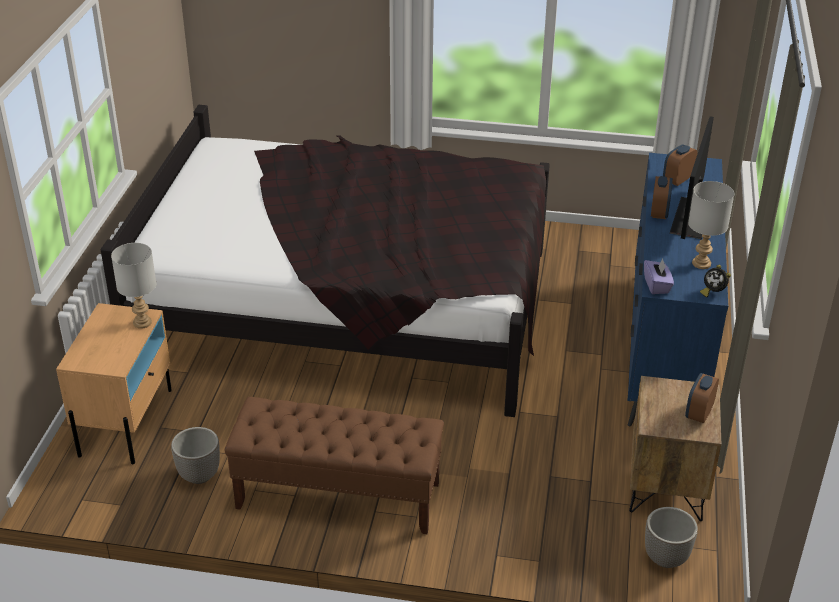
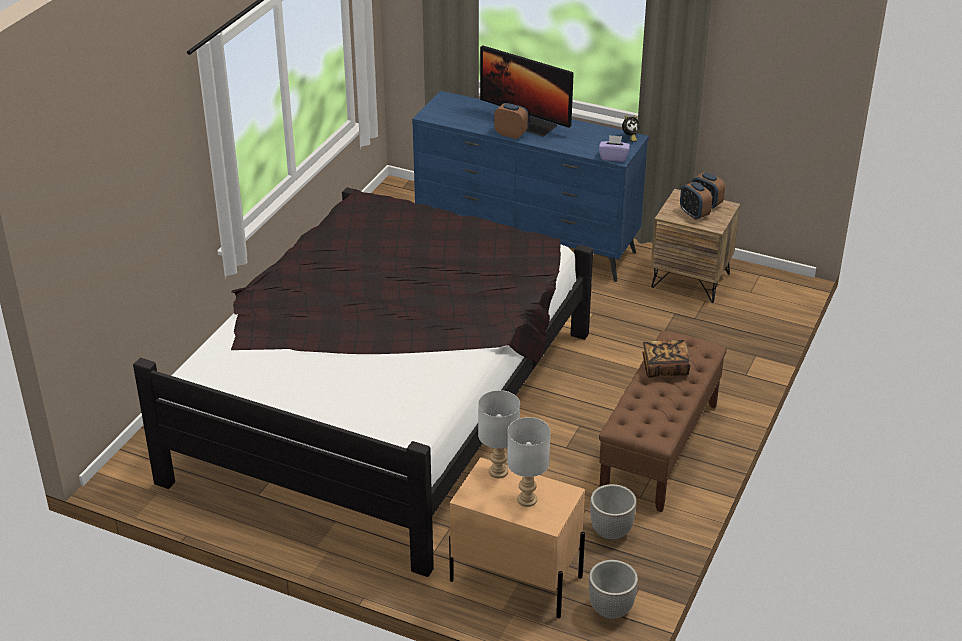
camera: 75 degrees left, 0 degrees up
(366, 426) = (665, 367): none -> book
(665, 558) = (763, 298): planter -> planter (611, 610)
(677, 180) = (464, 116): alarm clock -> alarm clock (694, 214)
(702, 263) = (590, 133): grey table lamp -> grey table lamp (526, 499)

